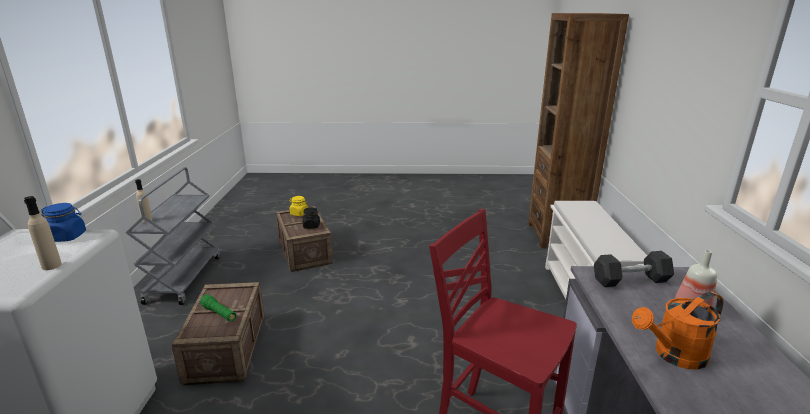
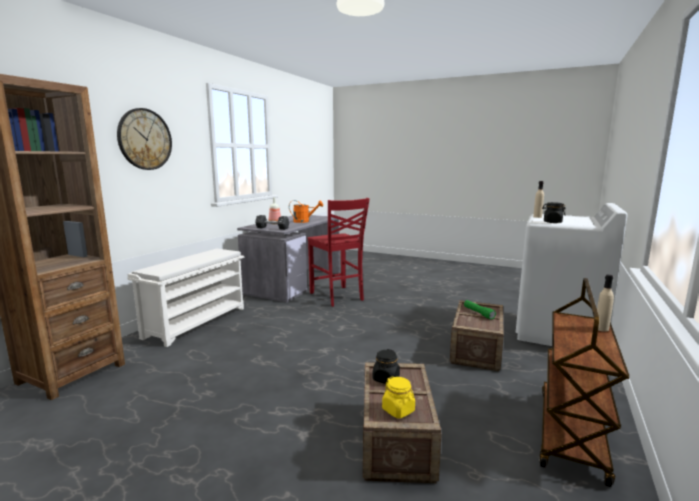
camera: 155 degrees left, 10 degrees down
(67, 237) = (552, 222): blue jar -> black jar
(184, 278) = (572, 435): grey cart -> brown cart
(673, 66) = (145, 139): none -> wall clock

